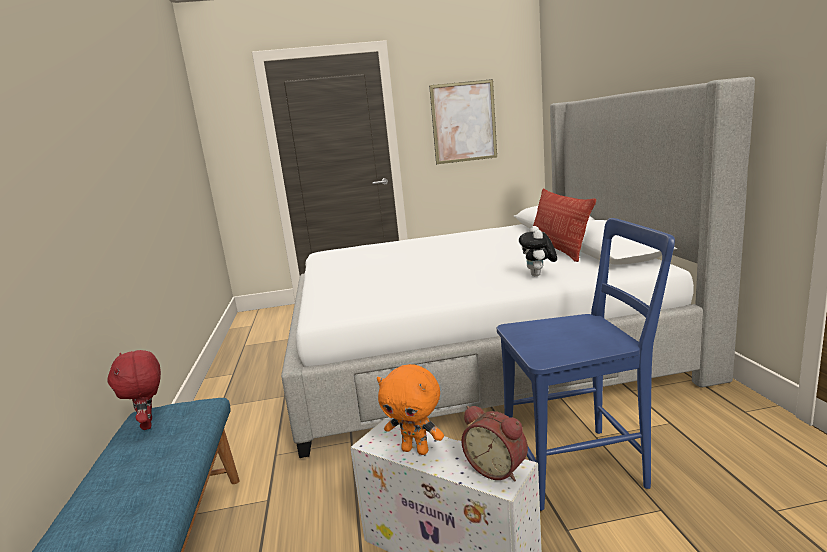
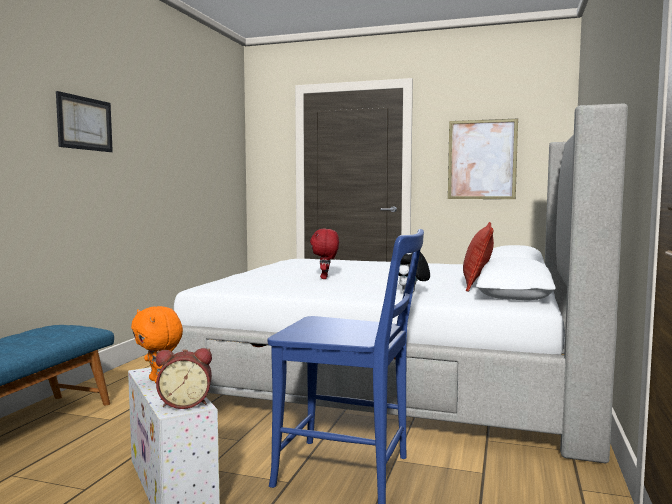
camera: 25 degrees right, 10 degrees down
(84, 130) = (84, 123): none -> picture
(149, 424) = (47, 330): red plush toy -> red plush toy (325, 278)
(497, 468) = (185, 403): alarm clock -> alarm clock turned 75 degrees counterclockwise

